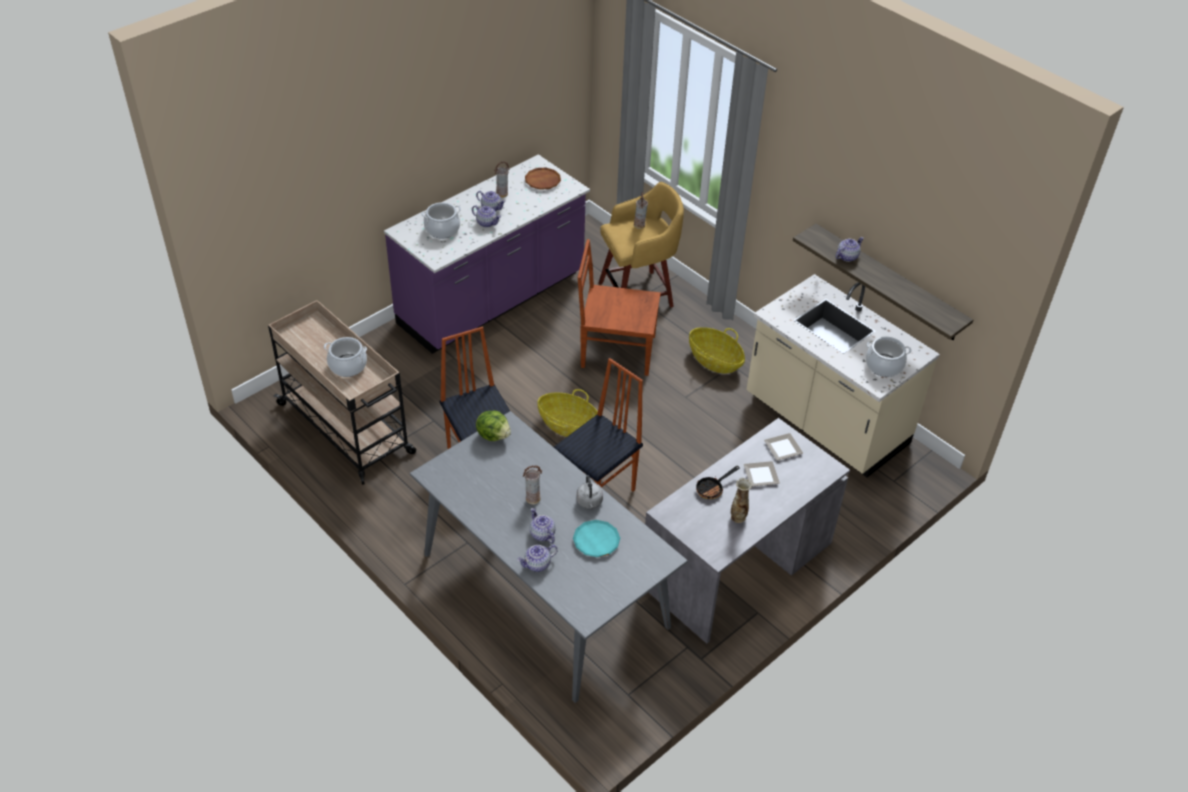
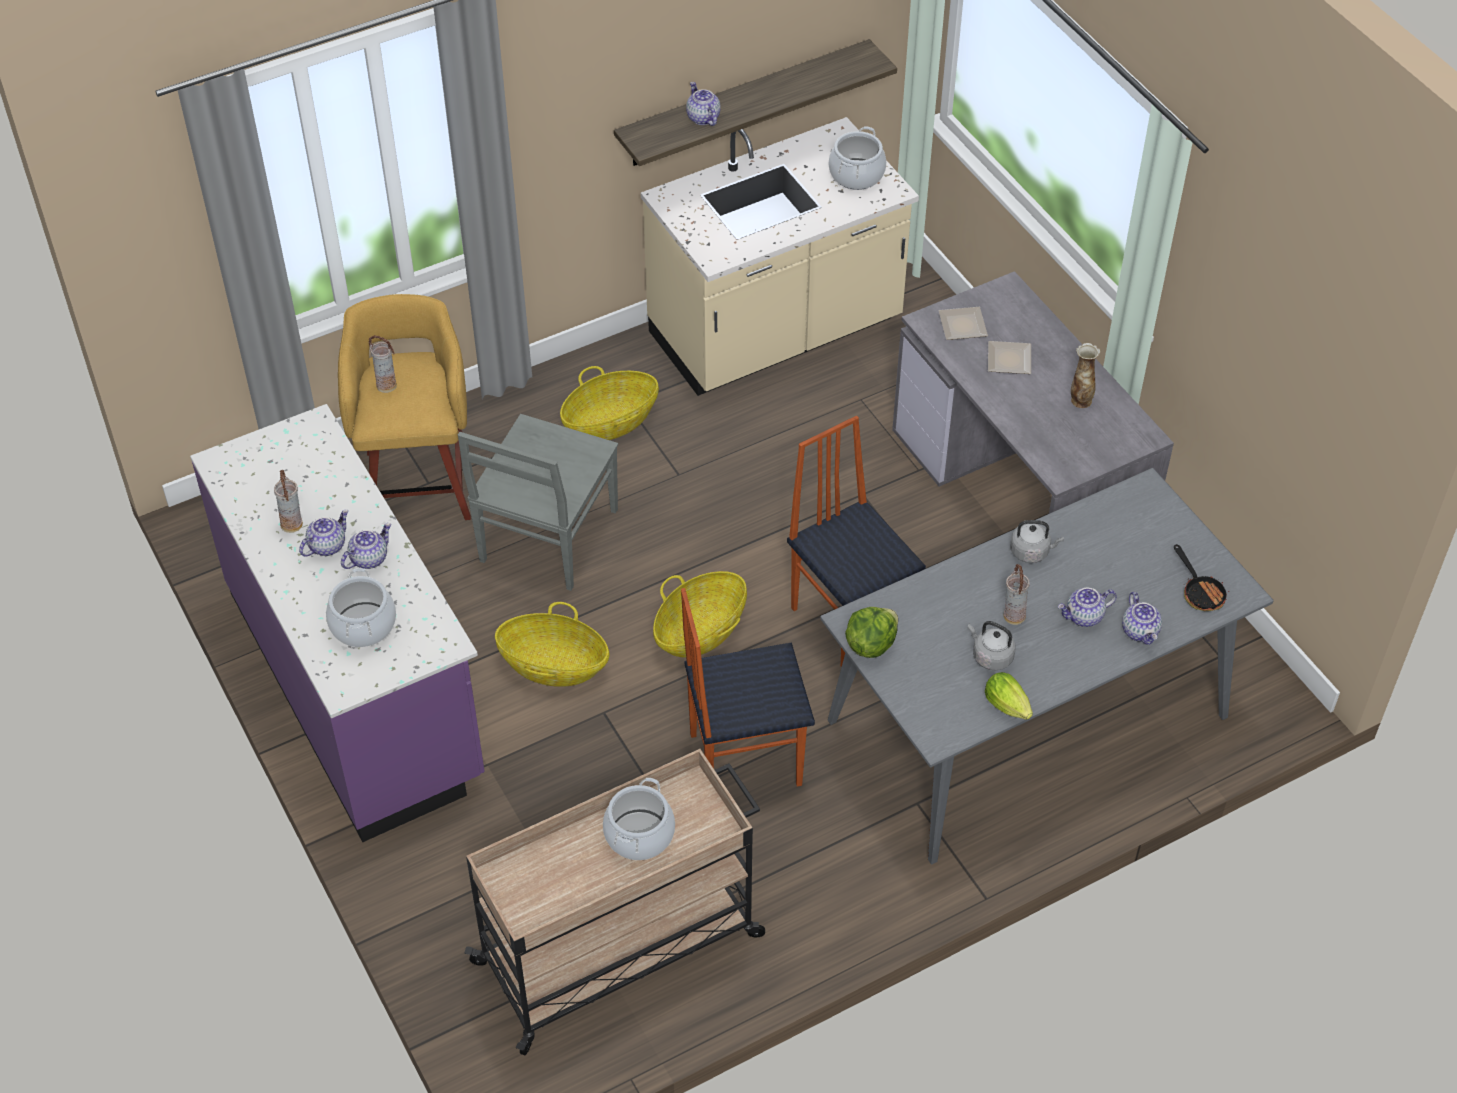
camera: 75 degrees left, 5 degrees up
(459, 504) = (1009, 708): none -> lettuce
(497, 491) = (990, 656): none -> grey kettle
(526, 370) = (554, 665): none -> basket
(542, 181) = (276, 462): brown plate -> none
(596, 541) = (1105, 557): turquoise plate -> none
(616, 351) = (547, 538): brown chair -> grey chair
(712, 488) = (1025, 415): frying pan -> frying pan (1200, 592)

